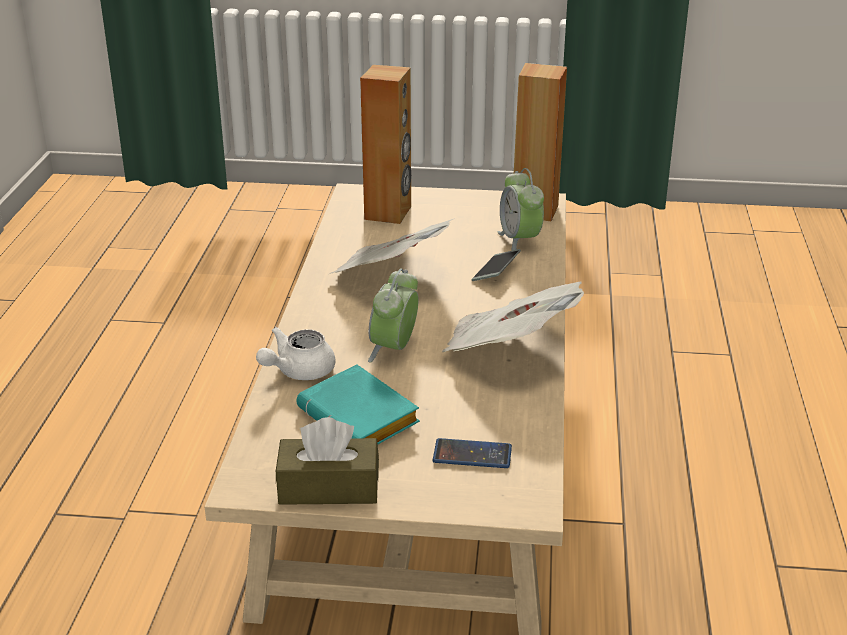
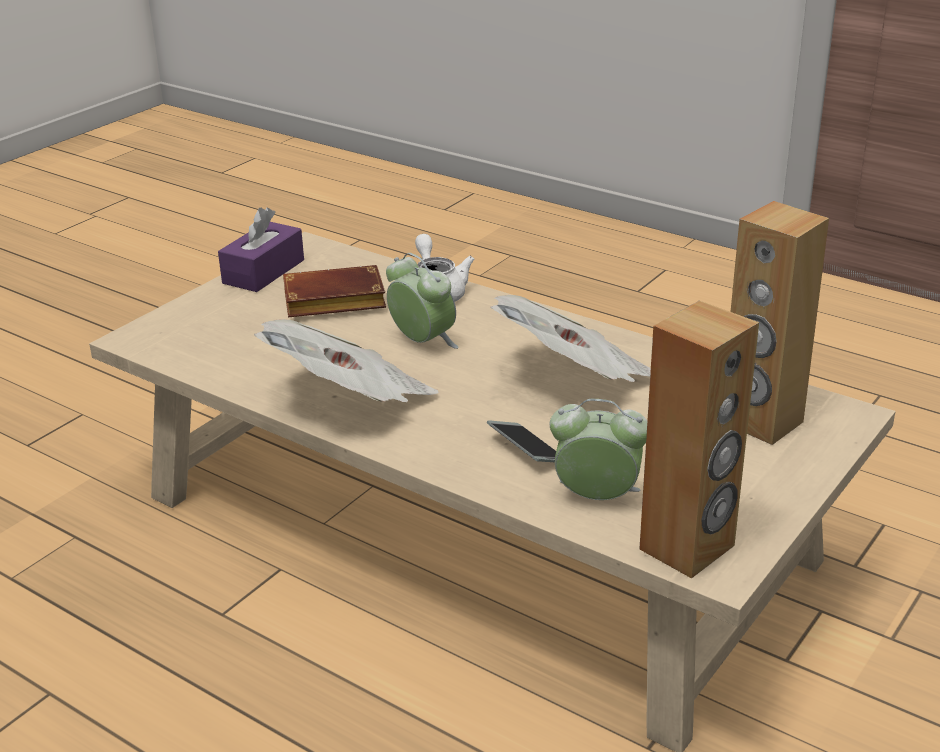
camera: 120 degrees right, 0 degrees up
(329, 488) = (263, 271): brown tissue box -> purple tissue box
(363, 418) = (331, 302): turquoise book -> brown book
(472, 454) = (222, 334): phone -> none

